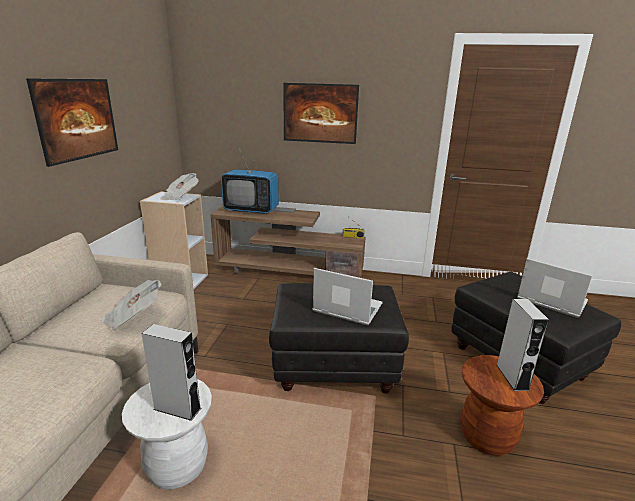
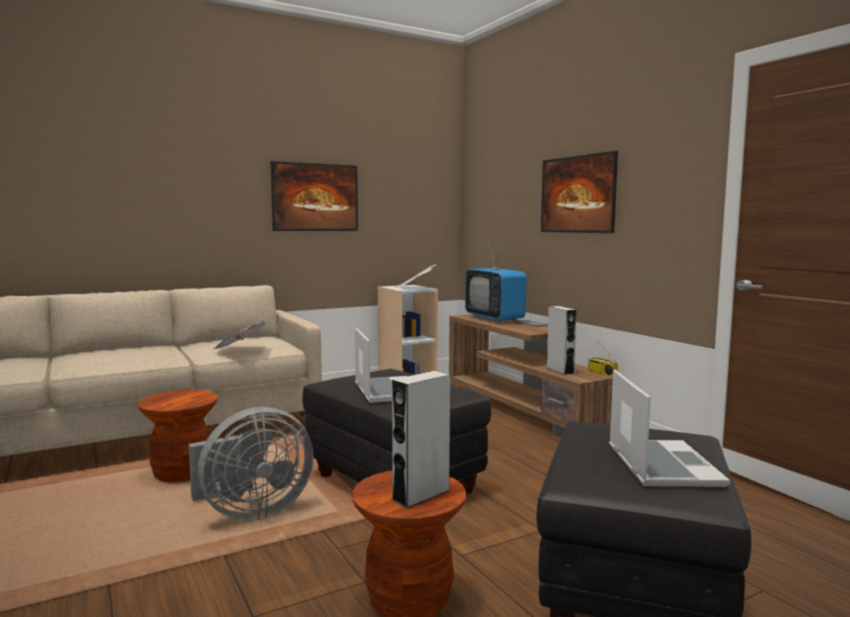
camera: 50 degrees right, 15 degrees down
(177, 408) = (175, 402): grey speaker -> grey speaker (560, 371)
(177, 466) = (182, 474): white stool -> brown stool
(307, 454) = (251, 512): none -> grey fan

